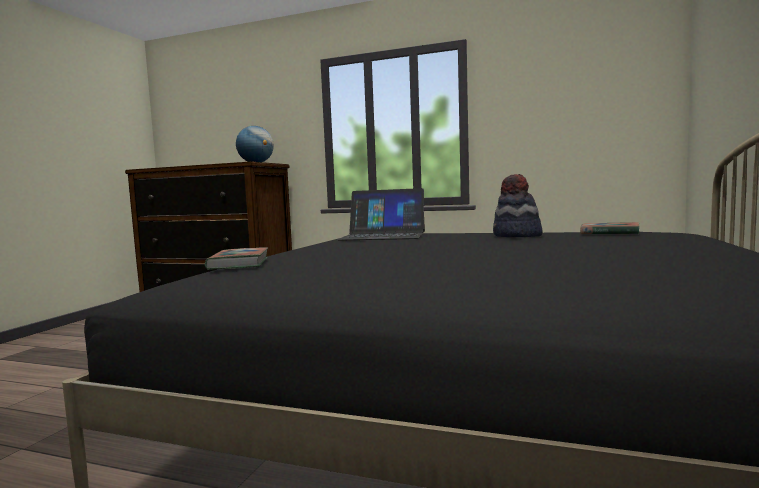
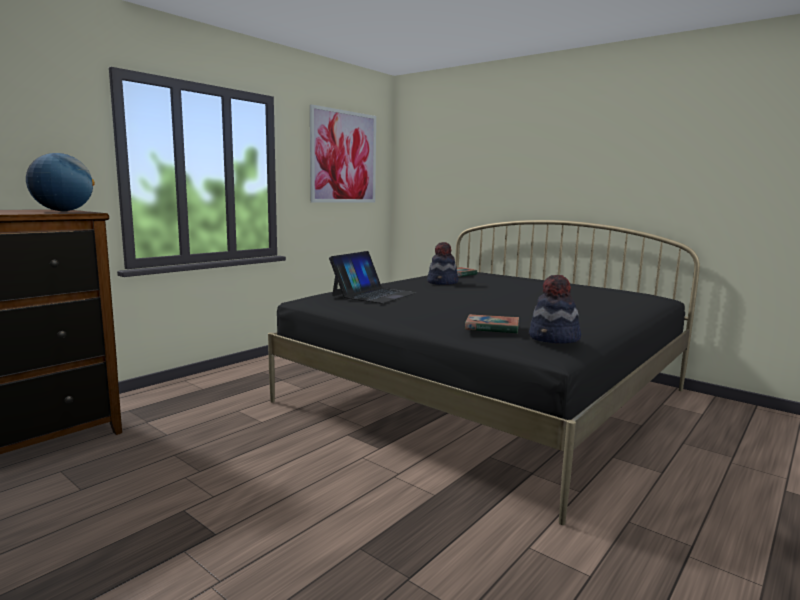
camera: 70 degrees left, 5 degrees up
(192, 281) = (554, 338): none -> hat
(576, 84) = (344, 157): none -> picture

